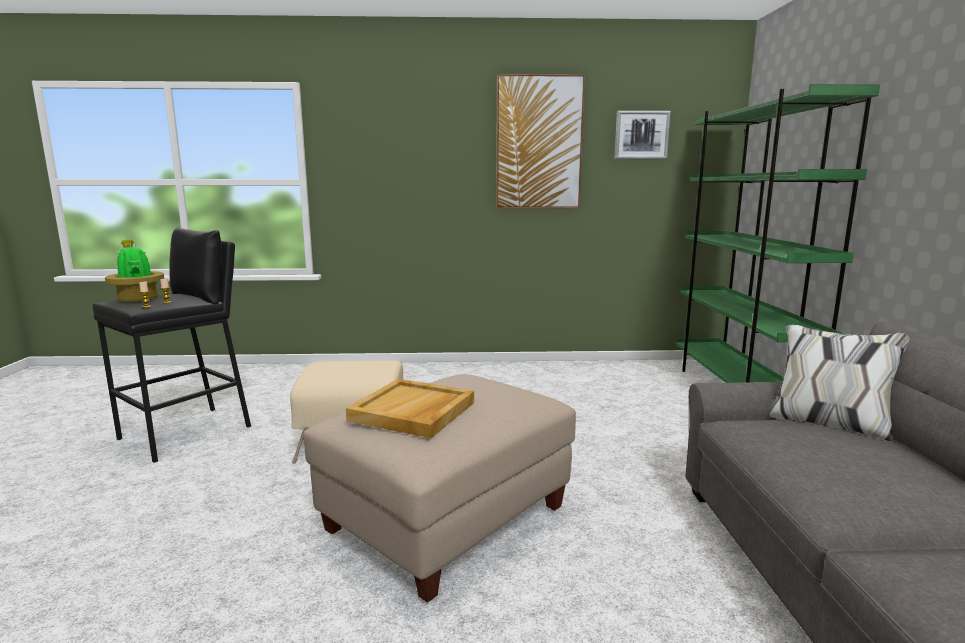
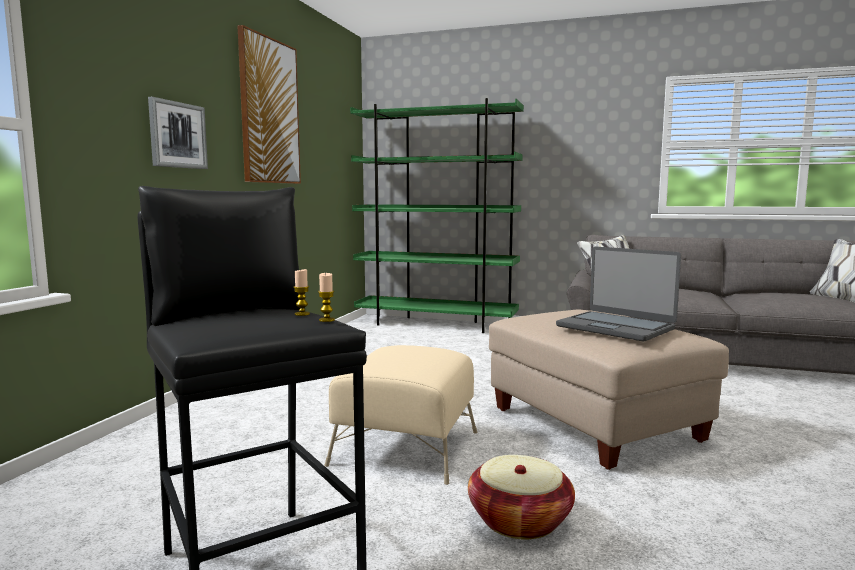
camera: 70 degrees left, 5 degrees down
(138, 299) = (235, 326): potted plant -> none
(234, 496) = (520, 520): none -> basket
(413, 412) = (615, 327): beige tray -> laptop
(641, 135) = (323, 117): picture -> picture (177, 135)

